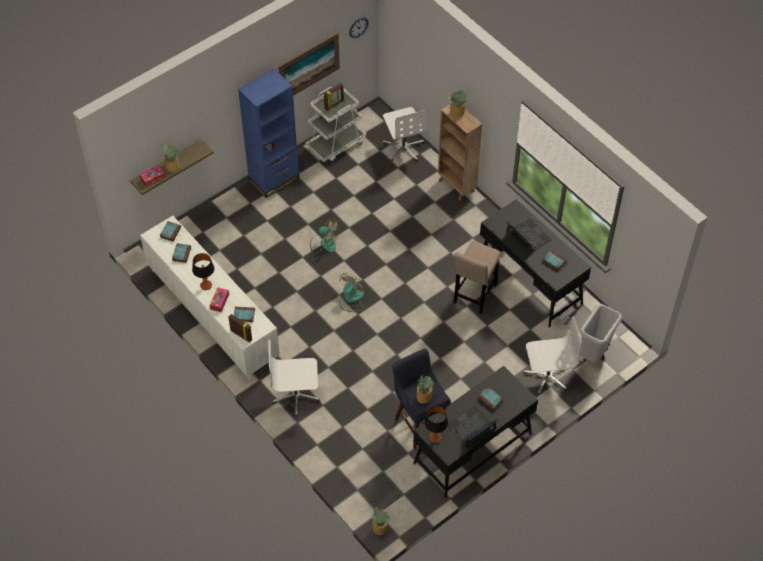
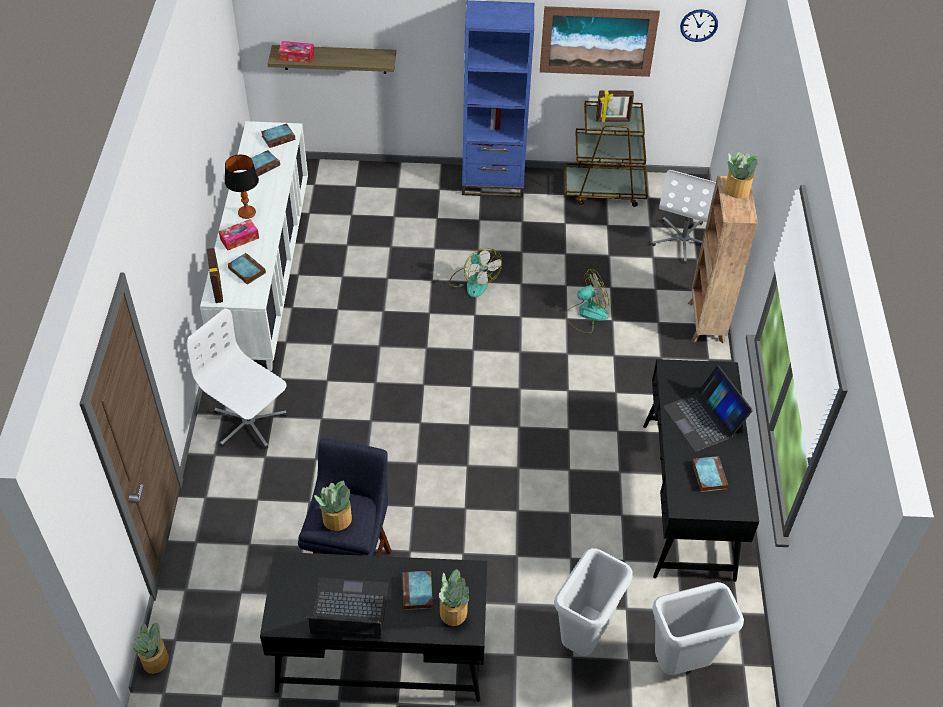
camera: 40 degrees right, 5 degrees down
(172, 166) = (331, 56): potted plant -> potted plant (453, 611)
(336, 144) = (604, 189): white cart -> brown cart
(351, 299) = (434, 362): fan -> fan (586, 314)
(435, 437) = (288, 584): table lamp -> none
(474, 296) = (591, 464): beige stool -> none
(527, 237) = (704, 419): laptop -> laptop turned 150 degrees clockwise
(547, 375) = (584, 639): white office chair -> grey trash can

